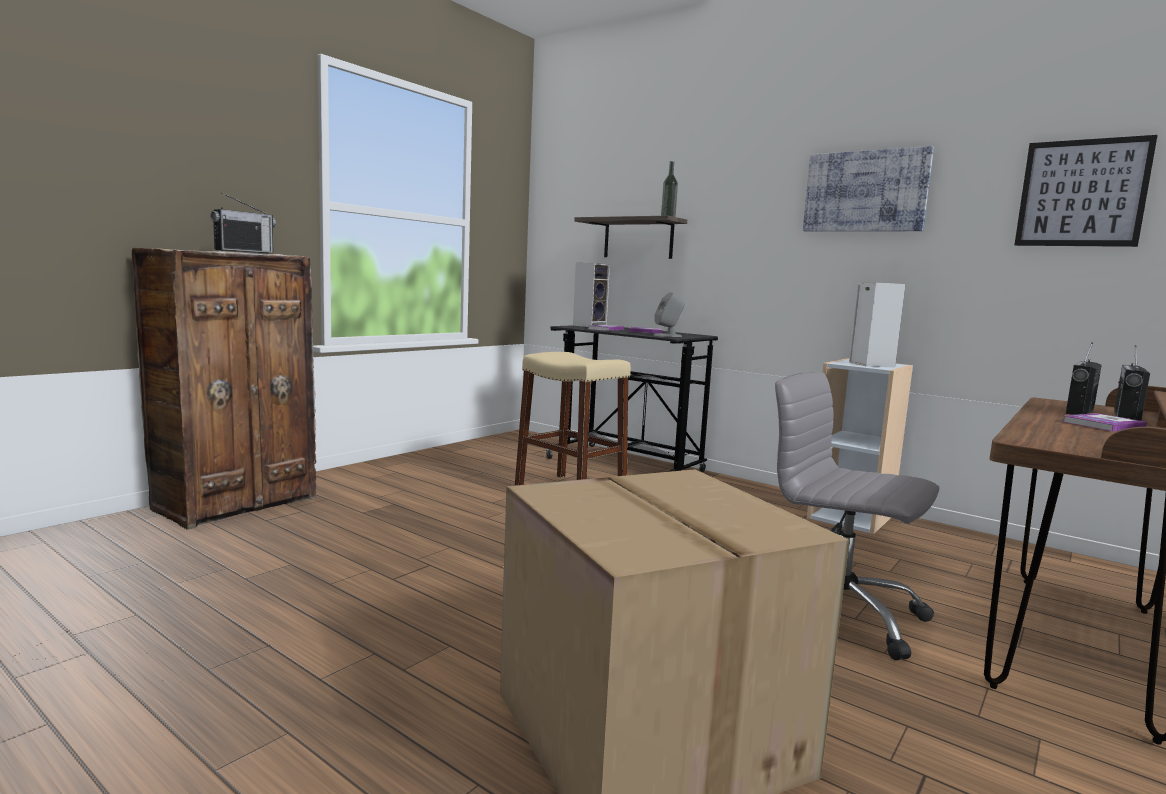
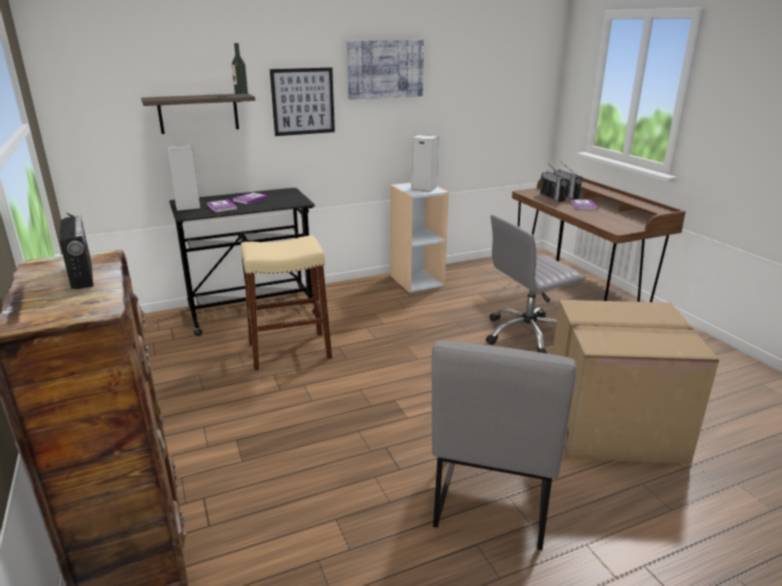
camera: 60 degrees left, 15 degrees up
(370, 642) = (492, 496): none -> grey chair
(668, 336) = (289, 201): grey speaker -> none
(1082, 193) = (491, 71): picture -> picture (303, 101)

